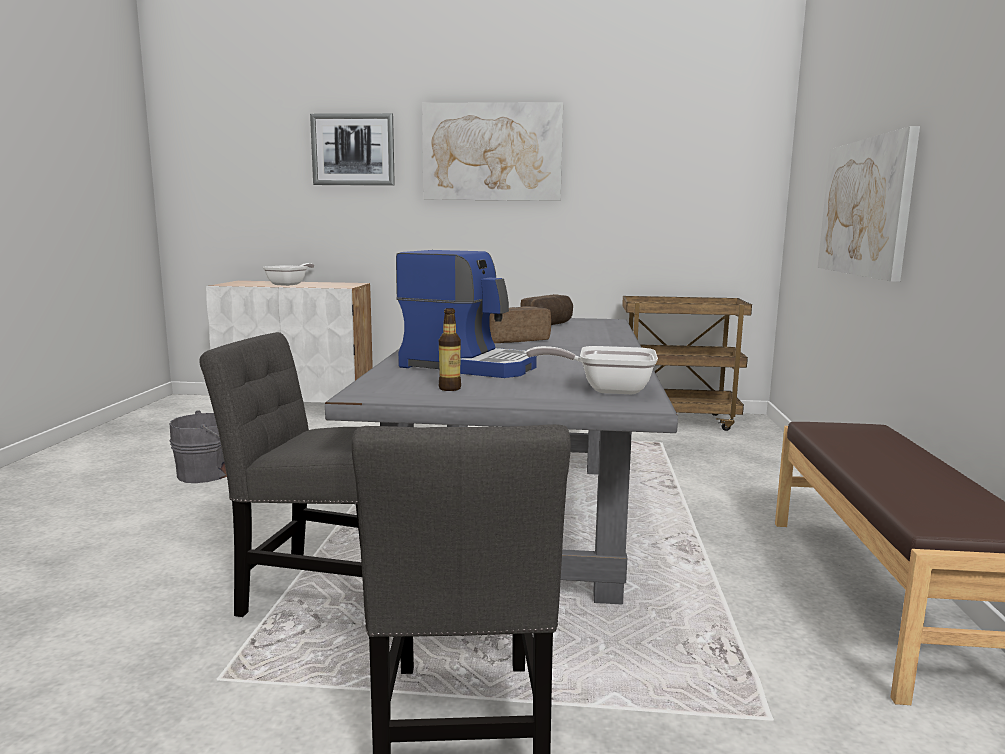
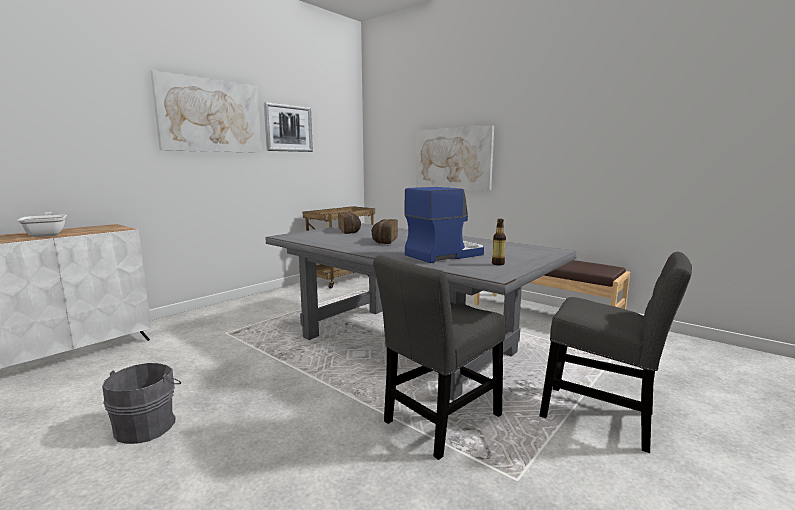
camera: 55 degrees left, 0 degrees up
(353, 150) = (83, 103): picture -> picture (288, 128)
(606, 389) = (525, 249): frying pan -> none

